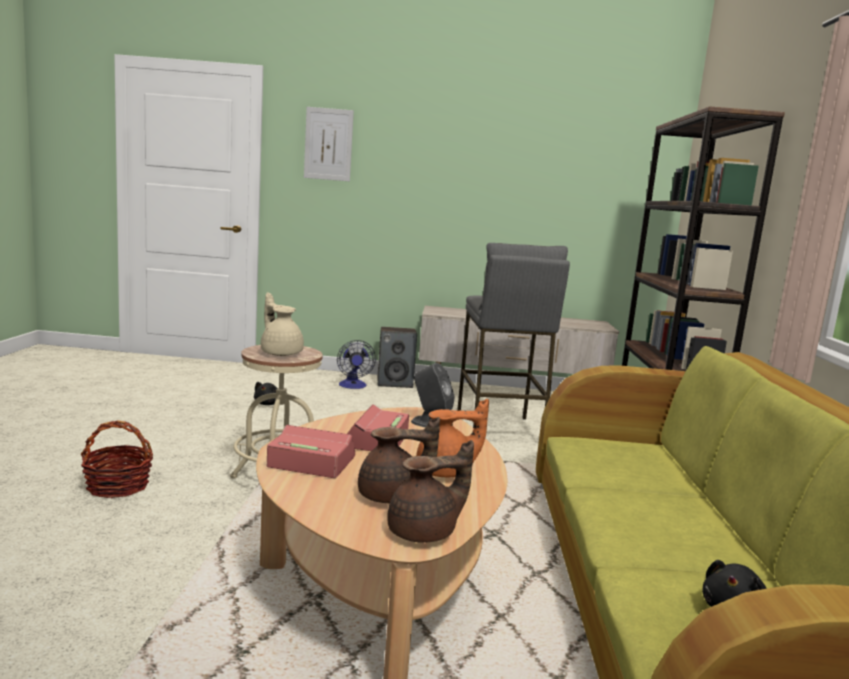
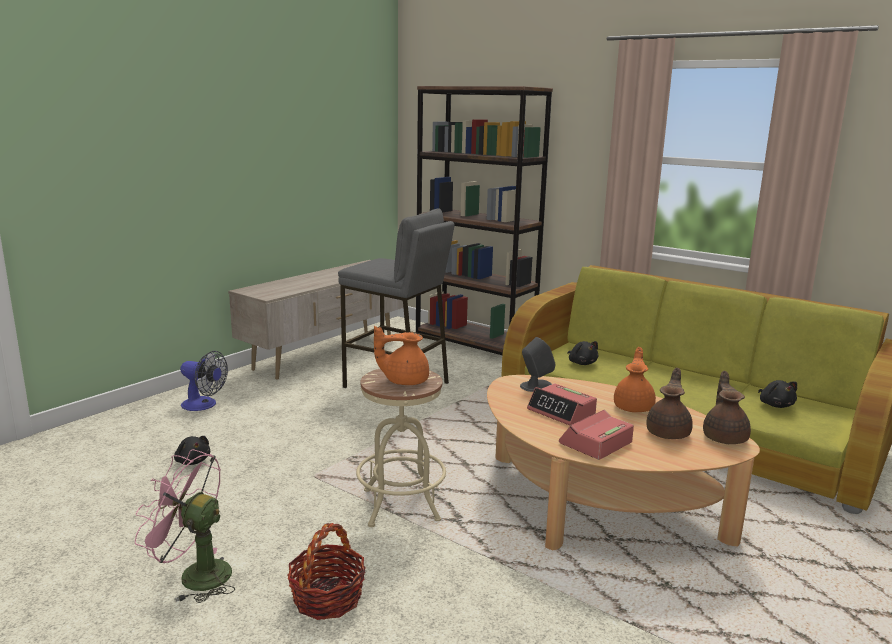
camera: 55 degrees left, 5 degrees up
(123, 441) = (195, 575): none -> pink fan
(281, 353) = (404, 381): beige teapot -> orange teapot
(328, 144) = (83, 117): picture -> none
(395, 383) = (226, 385): speaker -> none
(614, 460) = (582, 363): none -> black plush toy

